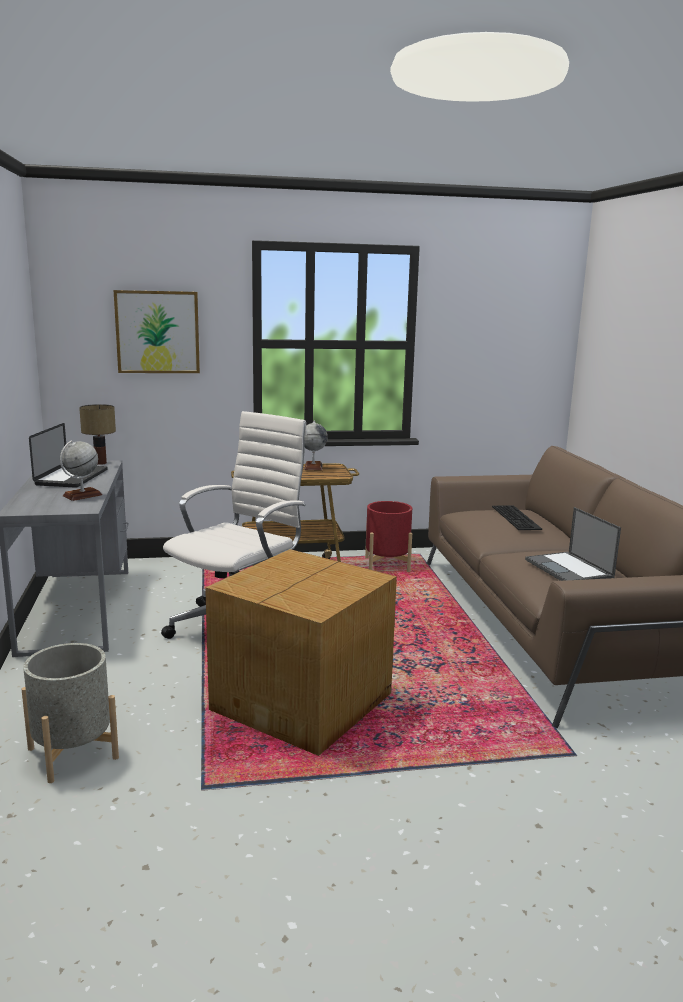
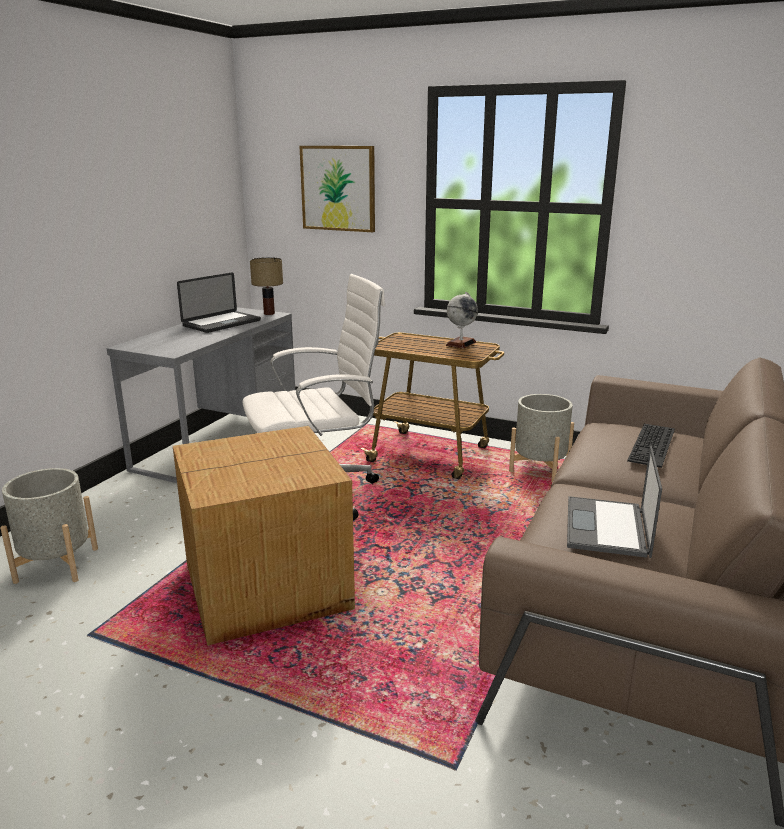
camera: 35 degrees right, 5 degrees up
(82, 495) = (196, 340): globe -> none
(387, 565) = (539, 469): red planter -> grey planter

